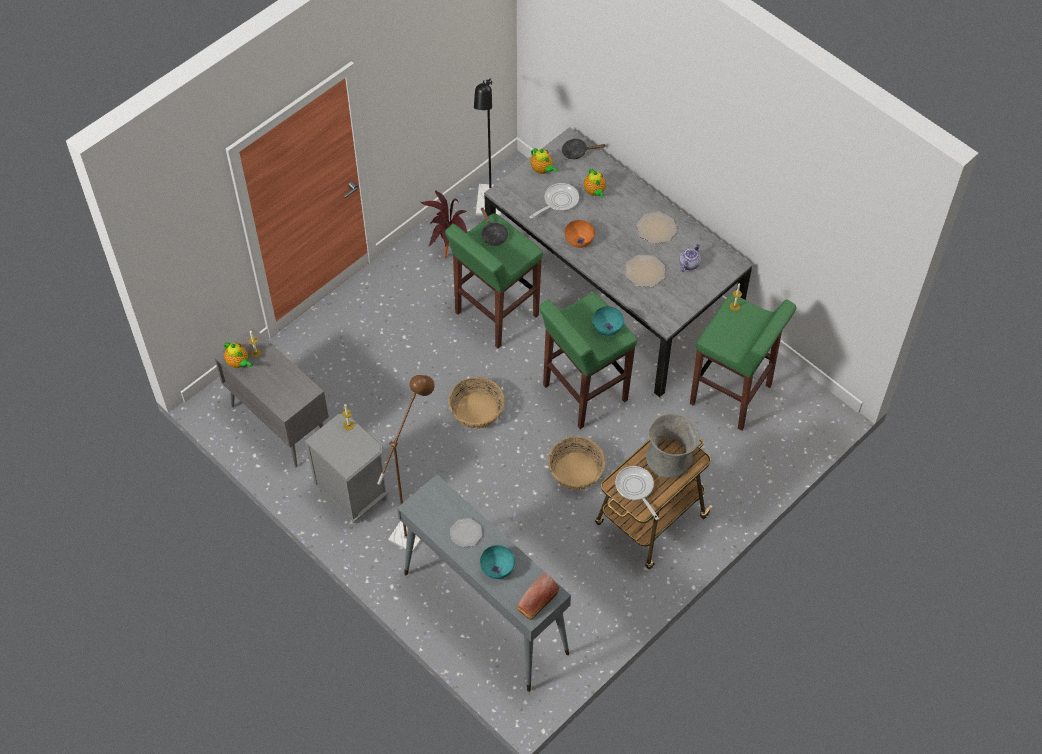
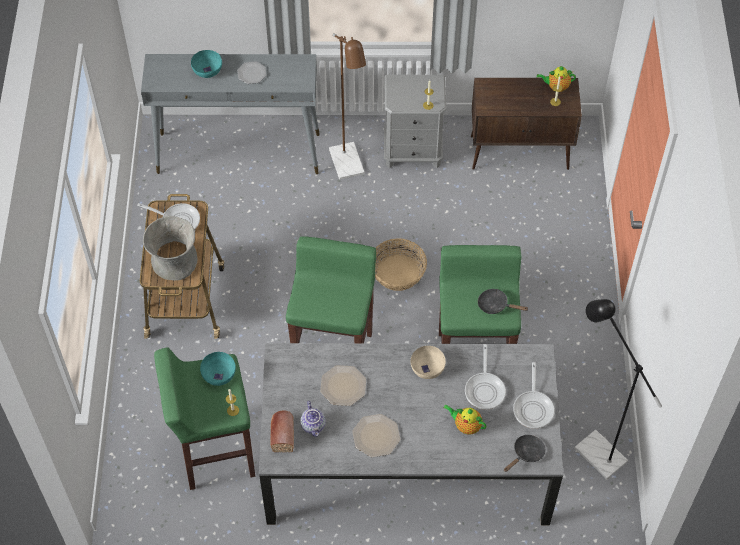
camera: 135 degrees right, 0 degrees up
(279, 423) = (520, 152): grey cabinet -> brown cabinet
(448, 255) = (569, 374): potted plant -> none
(536, 602) = (159, 71): bread -> bread (283, 433)
(542, 170) = (533, 408): teapot -> frying pan
(576, 471) = (276, 290): basket -> none
(579, 239) = (427, 368): orange bowl -> beige bowl
(607, 327) = (319, 304): turquoise bowl -> turquoise bowl (219, 374)

